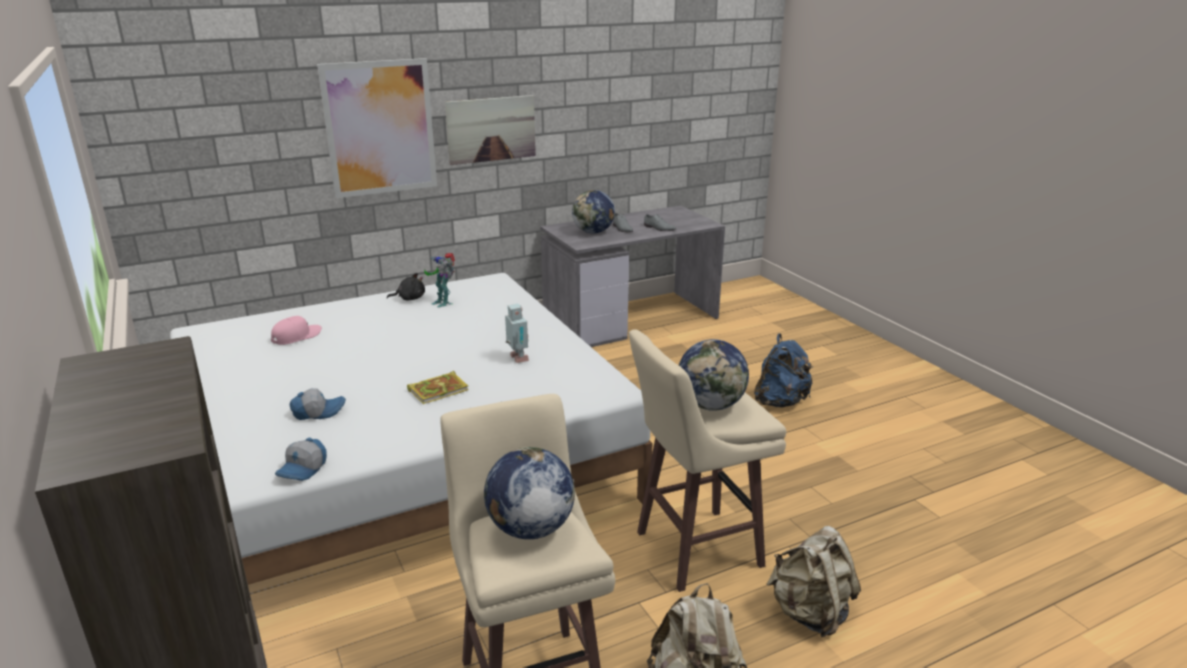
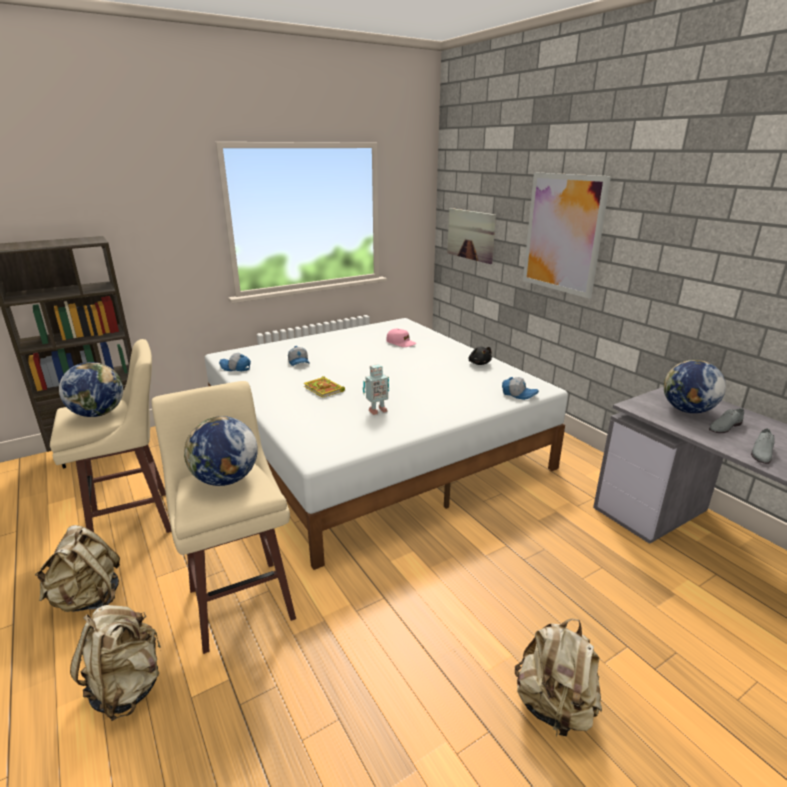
camera: 85 degrees right, 0 degrees up
(443, 302) = (478, 374): toy robot -> none
(491, 129) = (652, 260): picture -> picture (470, 235)
(505, 290) = (519, 394): none -> cap
(780, 402) = (554, 706): blue backpack -> beige backpack

